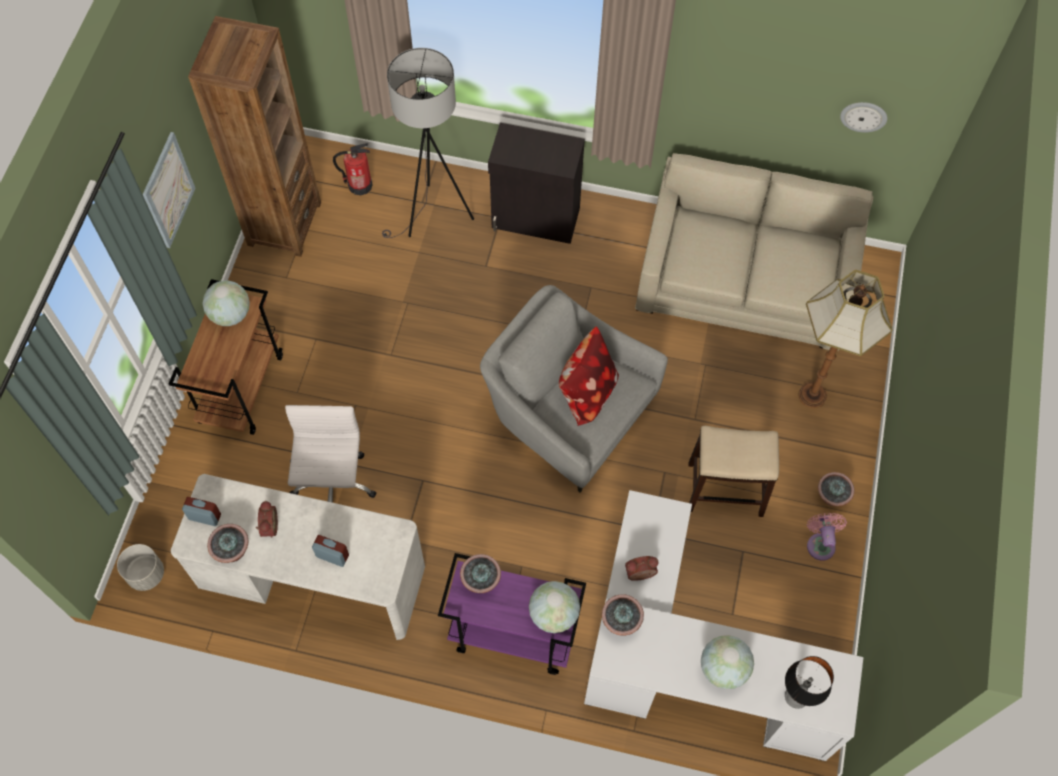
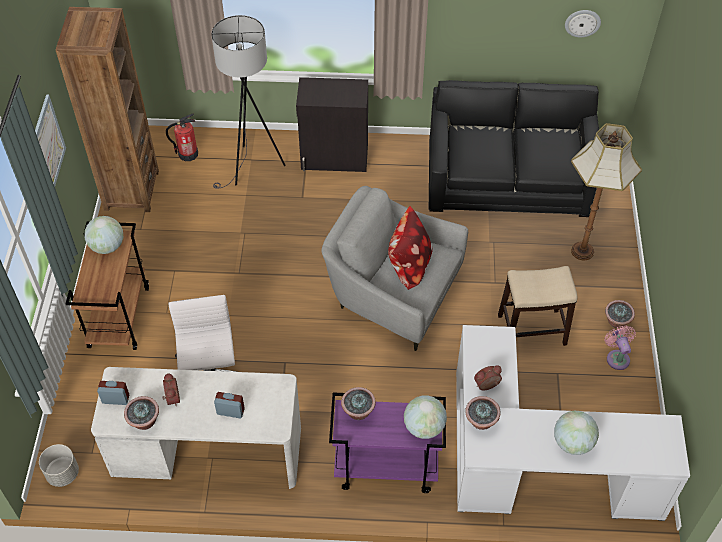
camera: 10 degrees left, 10 degrees down
(746, 278) = (509, 176): beige sofa -> black sofa
(796, 696) = (636, 453): table lamp -> none

